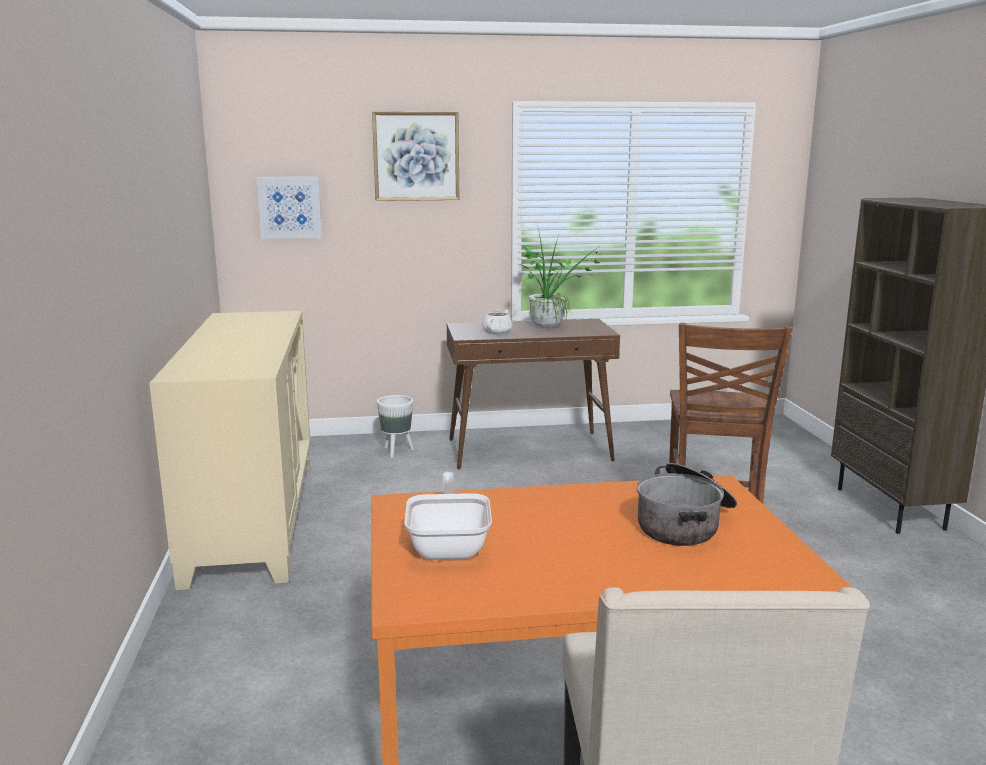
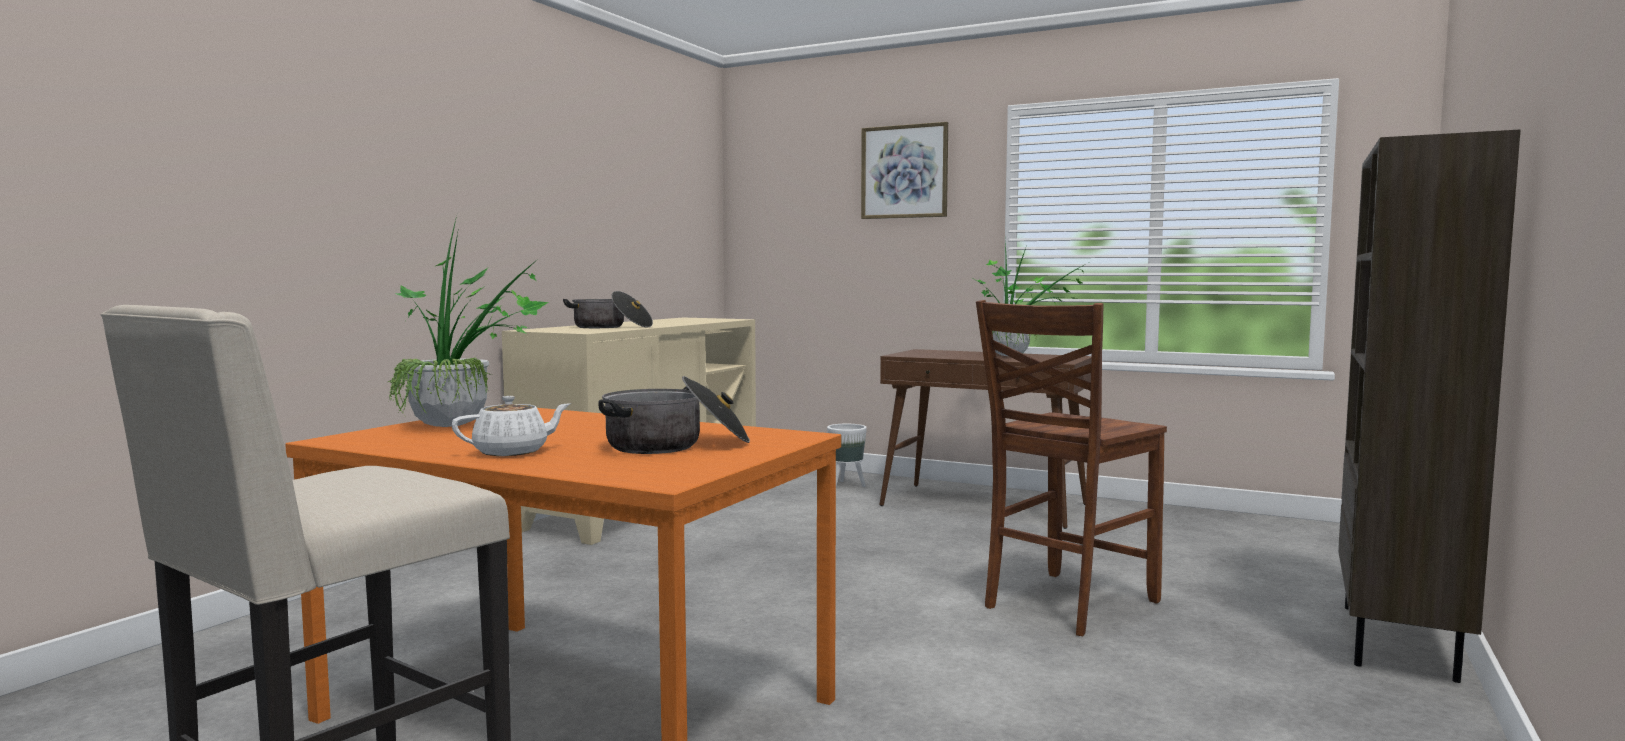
camera: 35 degrees right, 10 degrees down
(237, 354) = (611, 327): none -> cooking pot
(290, 207) = (786, 227): picture -> none
(449, 545) = (463, 426): frying pan -> potted plant
(497, 332) = (942, 355): white teapot -> white teapot (512, 452)

